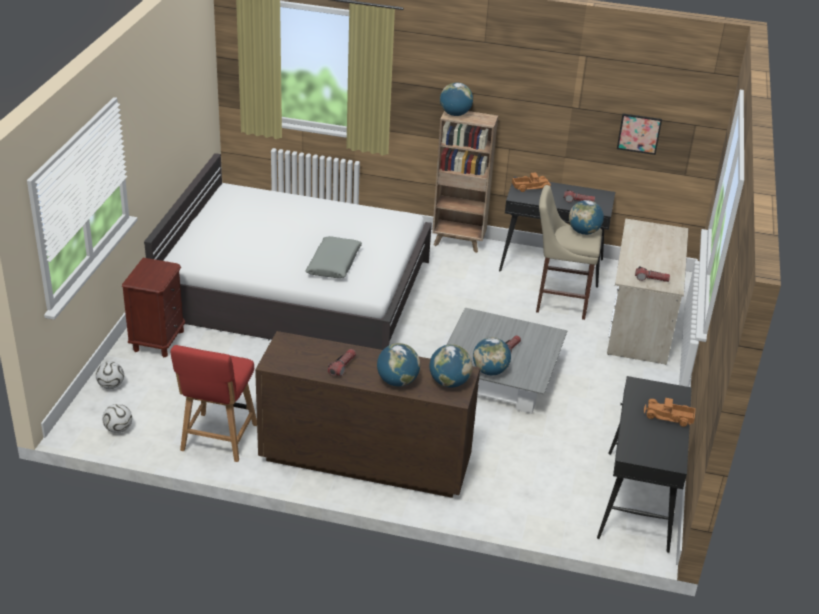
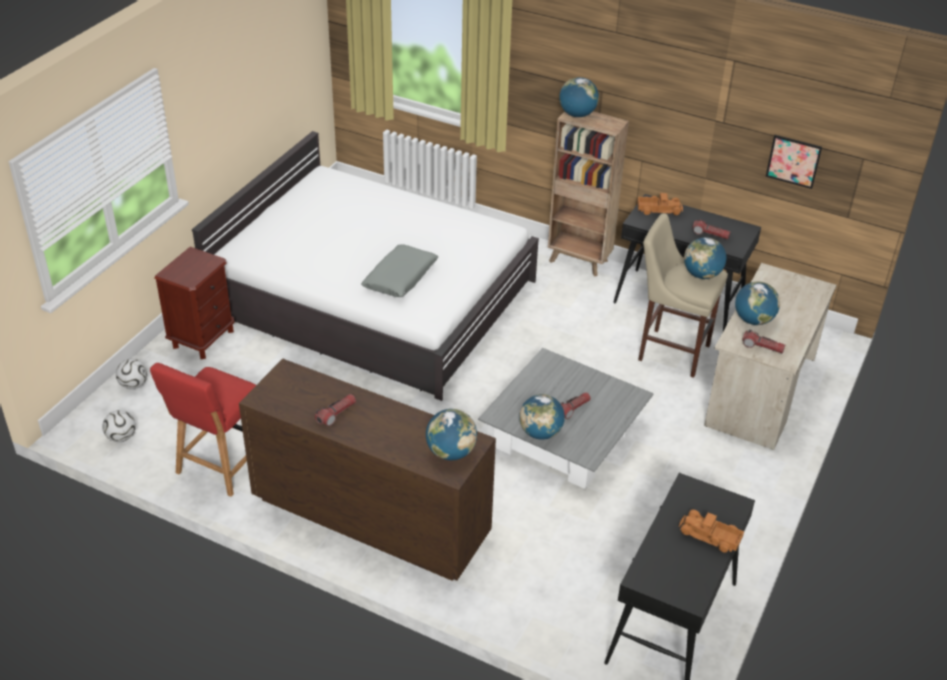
camera: 15 degrees right, 5 degrees up
(397, 381) = (391, 442): globe -> globe (753, 320)

